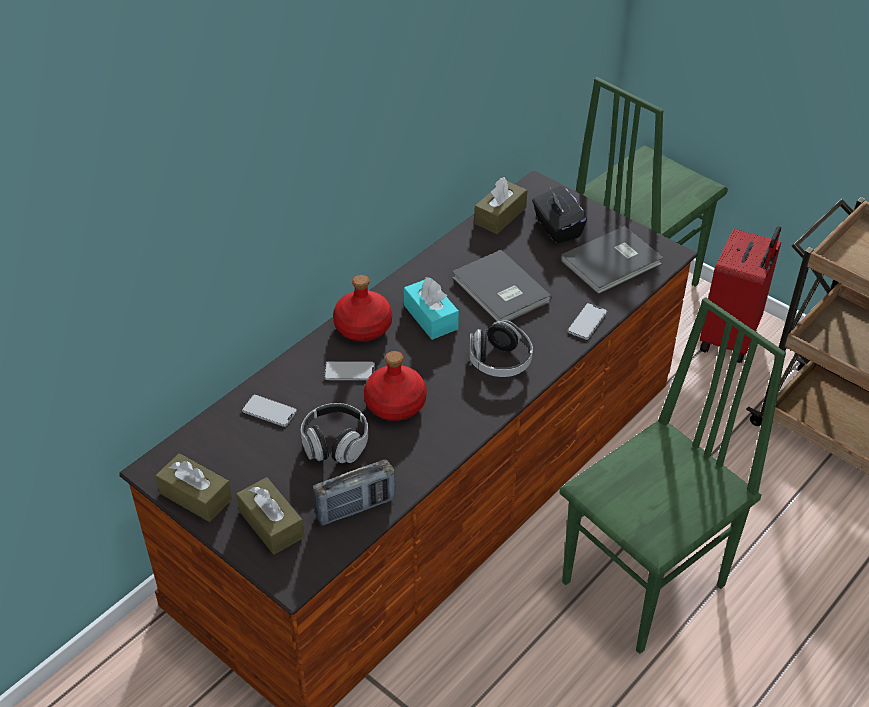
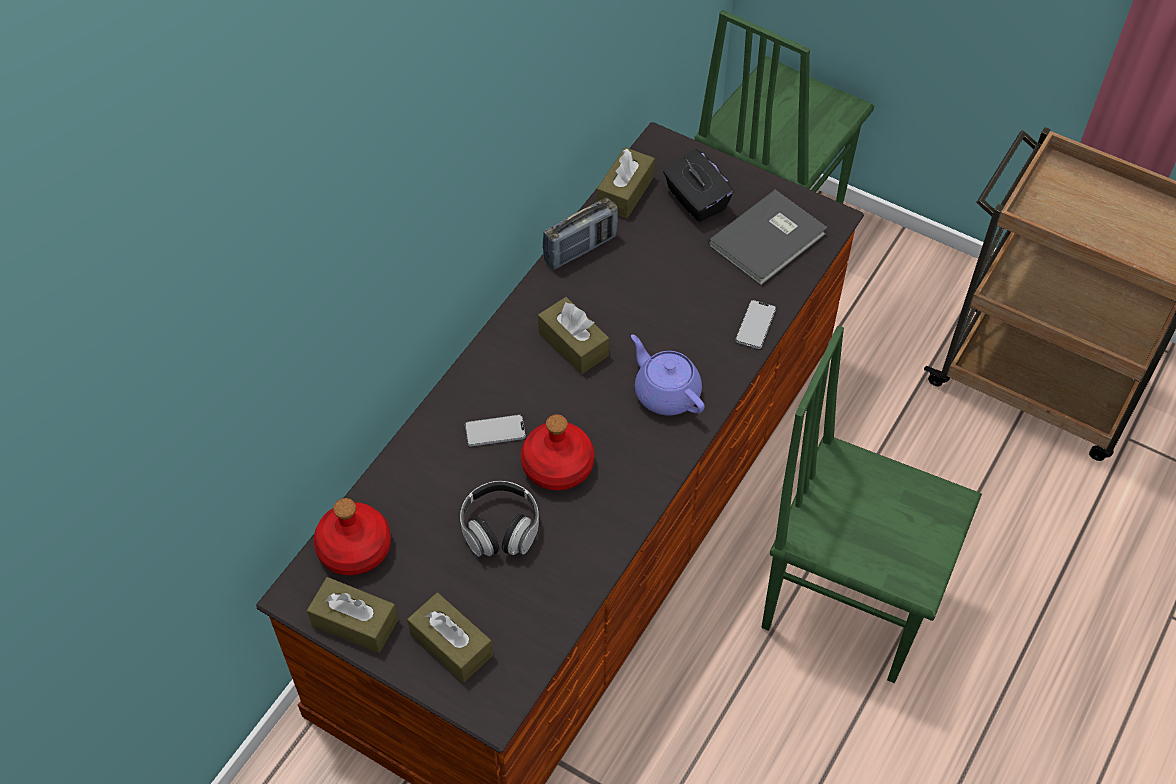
camera: 10 degrees left, 10 degrees up
(269, 411) = (413, 498): phone -> none
(355, 507) = (542, 608): radio -> radio (580, 249)
(363, 327) = (497, 369): red bottle -> red bottle (355, 549)
(431, 317) = (573, 344): turquoise tissue box -> brown tissue box
(499, 291) = (646, 297): grey book -> none
(499, 362) = (666, 393): headphones -> purple teapot
(646, 584) = (847, 602): green chair -> green chair turned 105 degrees counterclockwise
(731, 338) = (890, 276): red suitcase -> none

